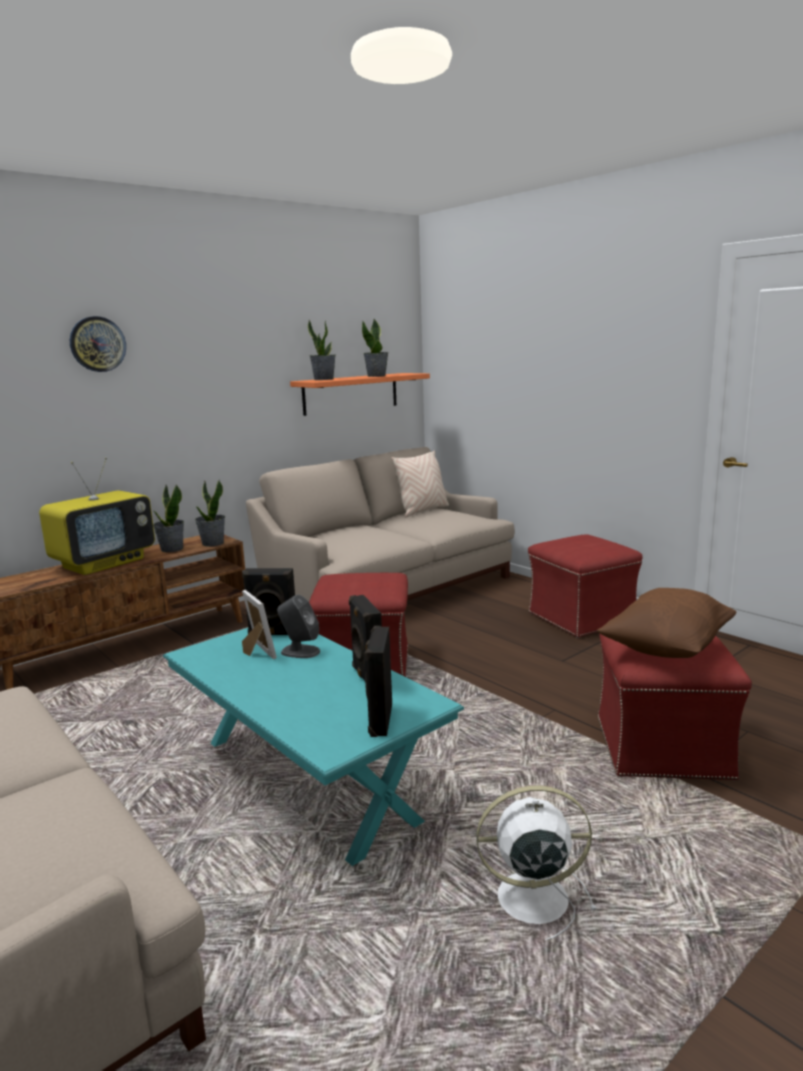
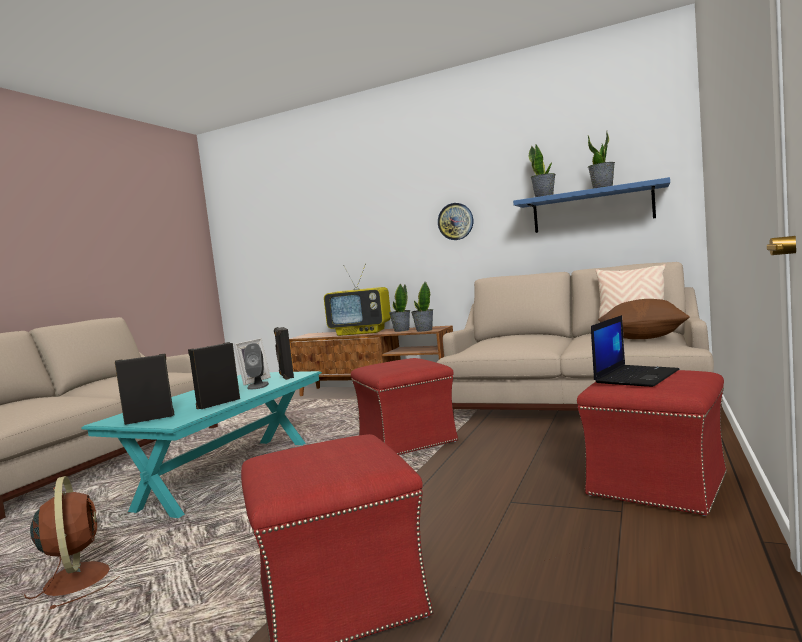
camera: 65 degrees right, 10 degrees down
(97, 344) = (376, 191): wall clock -> wall clock (455, 221)
(351, 393) = (592, 209): orange shelf -> blue shelf
(528, 898) = (77, 578): white fan -> brown fan
(576, 545) = (636, 376): none -> laptop
(666, 648) = (308, 458): brown pillow -> brown pillow (642, 338)

